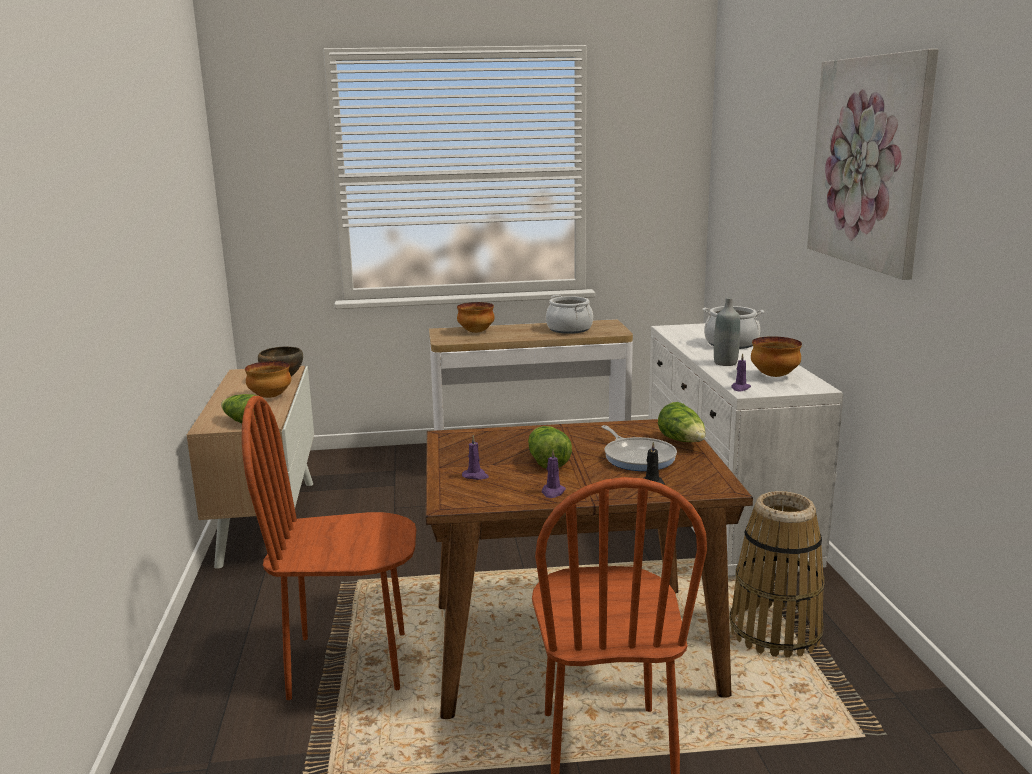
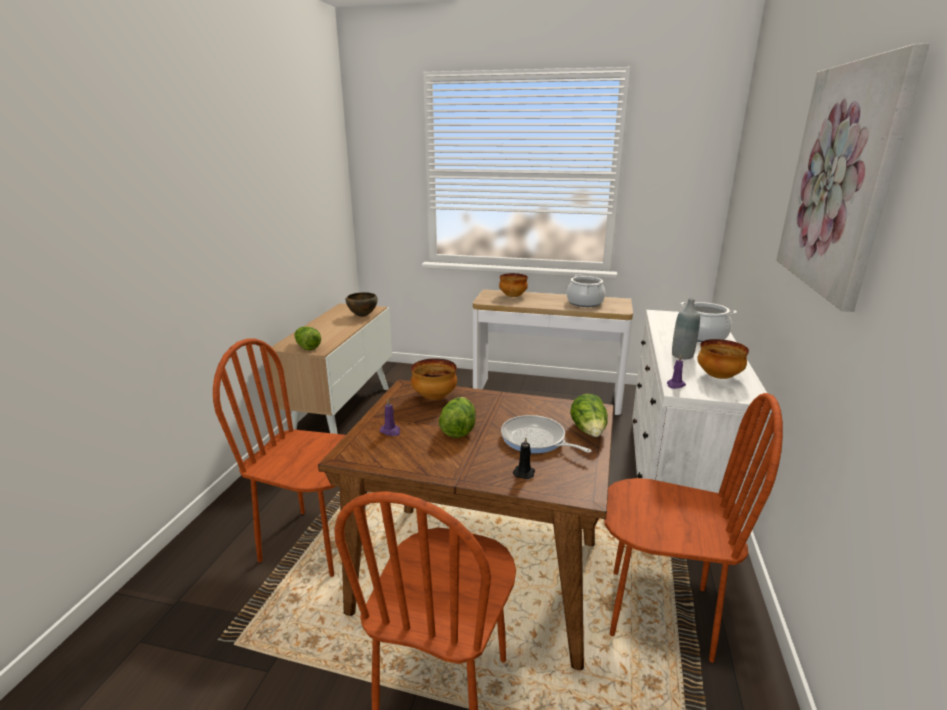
camera: 20 degrees right, 5 degrees up
(270, 397) = (342, 328): bowl -> bowl (434, 397)
(553, 492) = (434, 463): purple candle -> none
(637, 457) = (536, 440): frying pan -> frying pan turned 135 degrees clockwise
(775, 632) = (659, 612): basket -> brown chair

